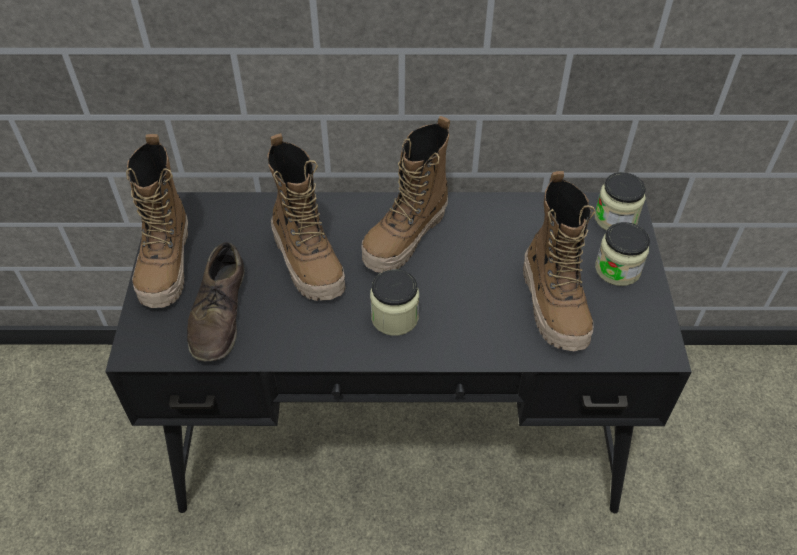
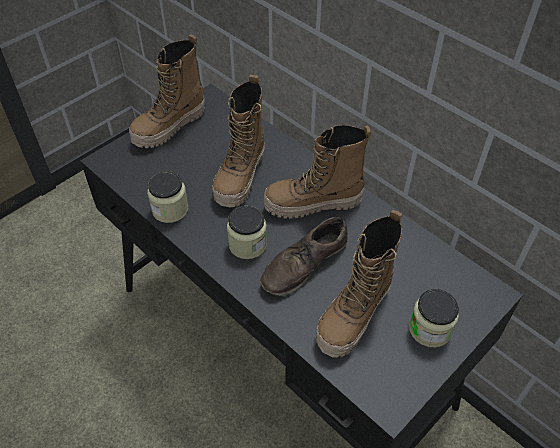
camera: 45 degrees right, 0 degrees up
(219, 313) = (162, 171): brown shoe -> brown shoe (304, 264)
(615, 218) = (474, 296): jar -> jar (170, 209)

